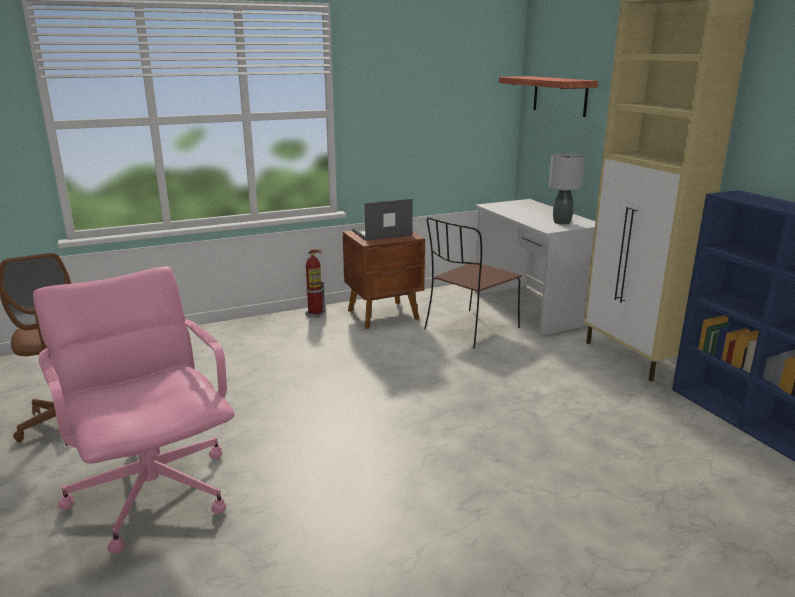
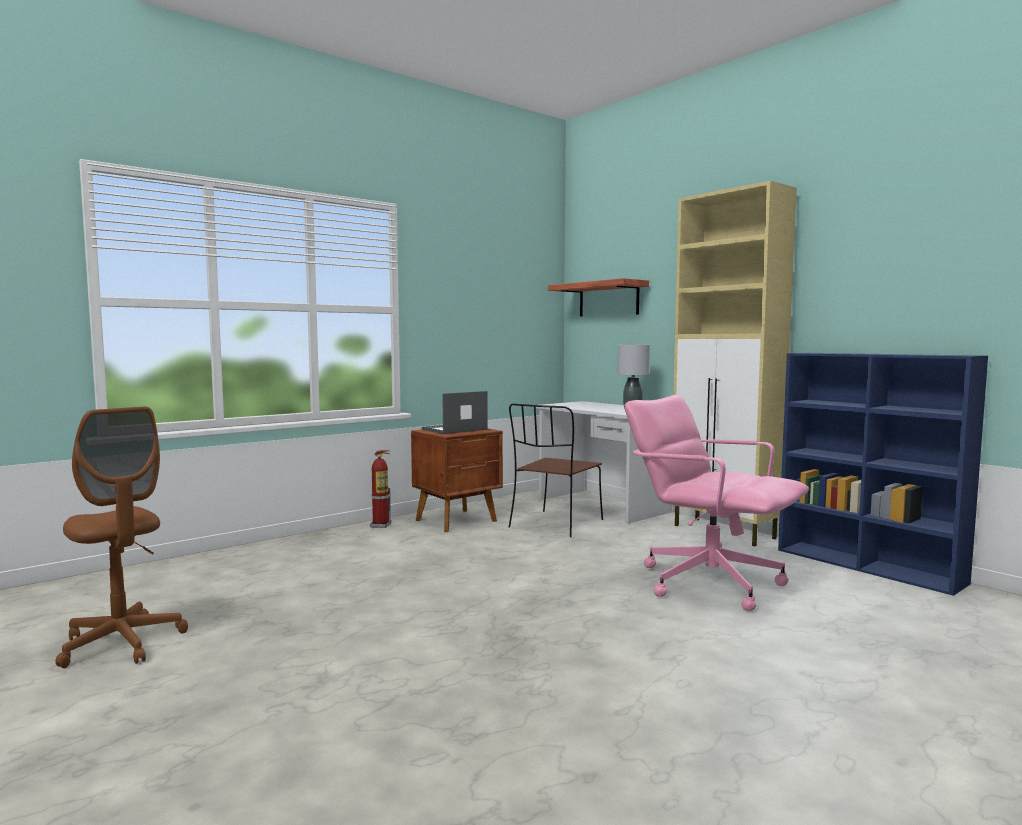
camera: 15 degrees left, 15 degrees down
(154, 492) = (286, 691): pink office chair -> pink office chair (709, 582)

